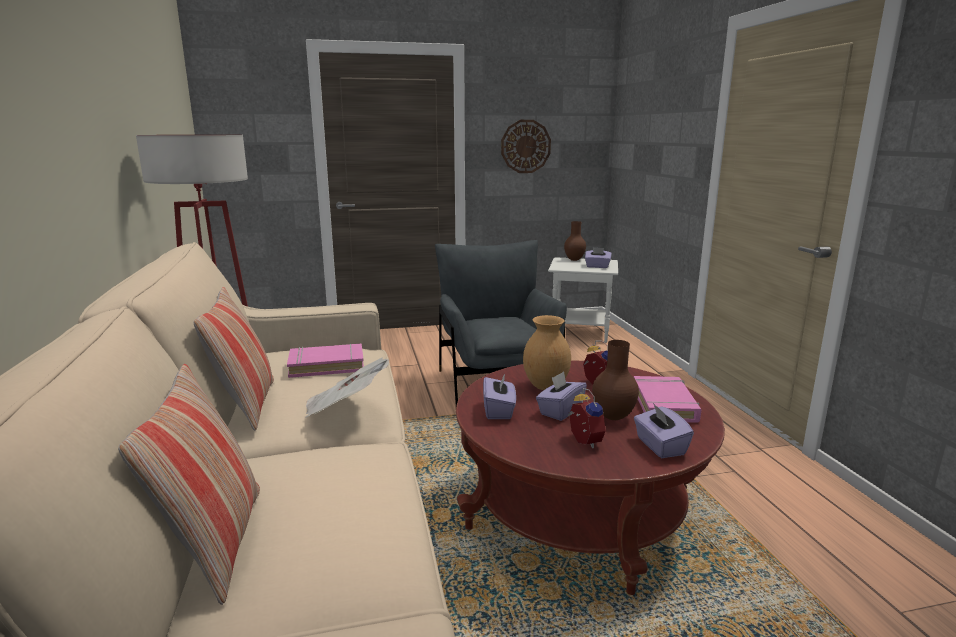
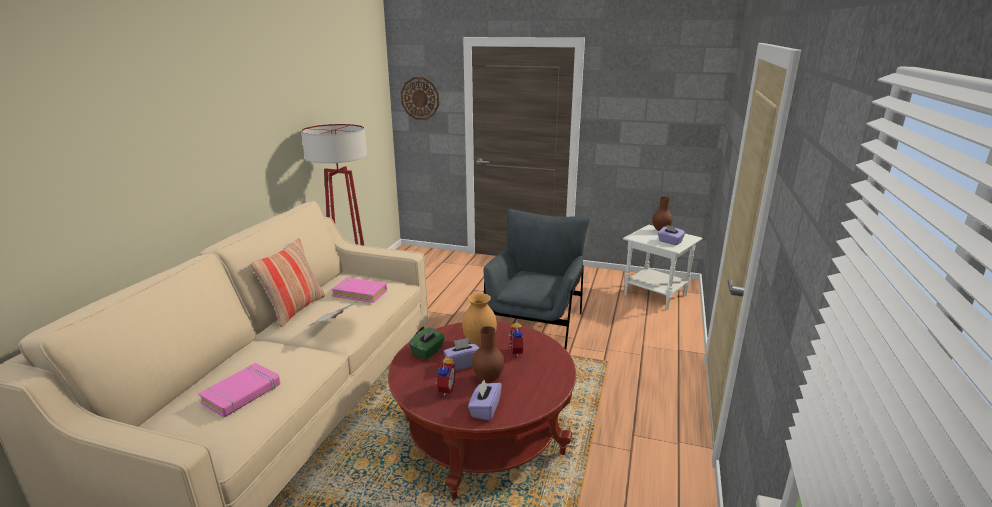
camera: 30 degrees right, 5 degrees up
(215, 543) = (204, 382): pillow -> none
(499, 411) = (428, 352): purple tissue box -> green tissue box
(525, 146) = (634, 125): wall clock -> wall clock (420, 98)
(664, 404) = (536, 381): pink book -> pink book (242, 394)

